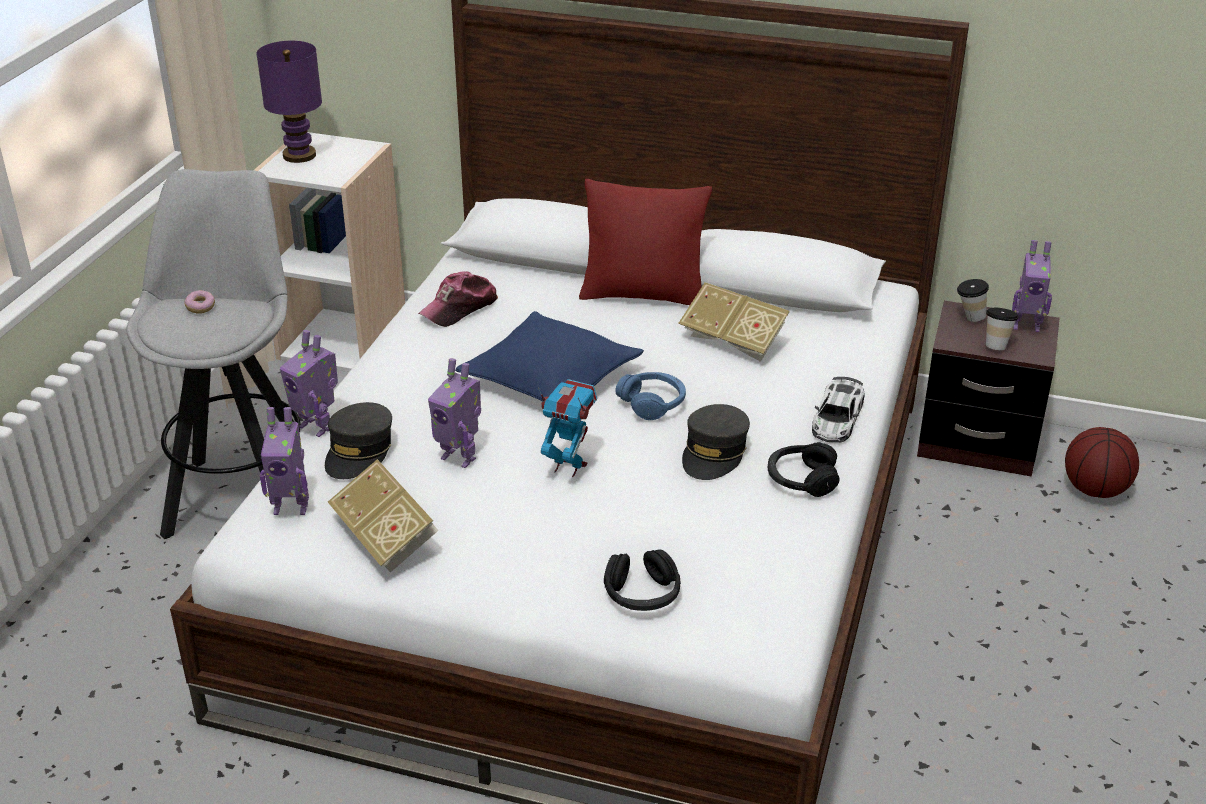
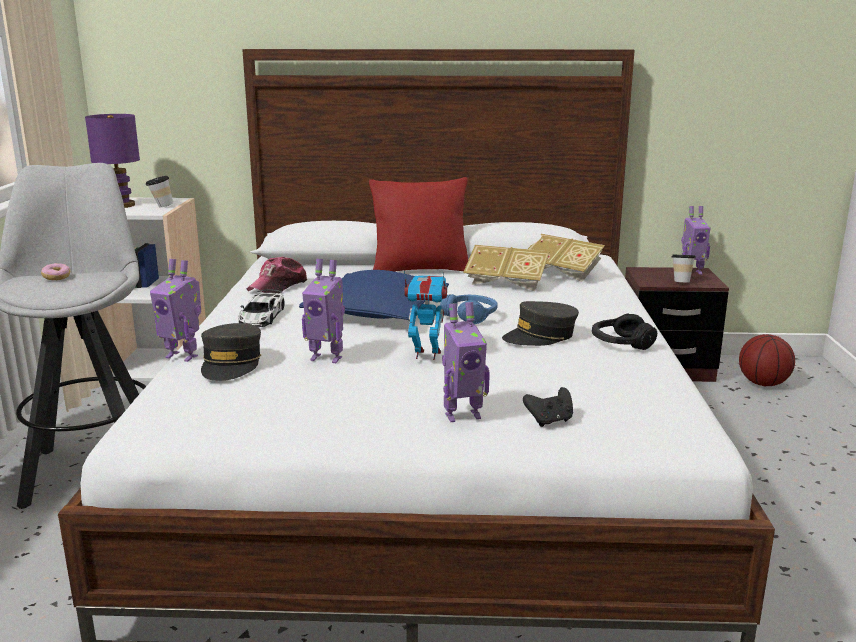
camera: 15 degrees left, 15 degrees down
(291, 507) = (178, 404): toy robot -> toy robot (462, 415)
(386, 537) = (284, 413): book -> book (561, 273)
(642, 594) = (550, 421): black headphones -> black game controller
(714, 453) = (540, 336): grey cap -> grey cap turned 60 degrees clockwise
(837, 418) = (617, 311): toy car -> toy car (262, 316)
(969, 318) = (650, 272): cup -> cup (161, 206)

